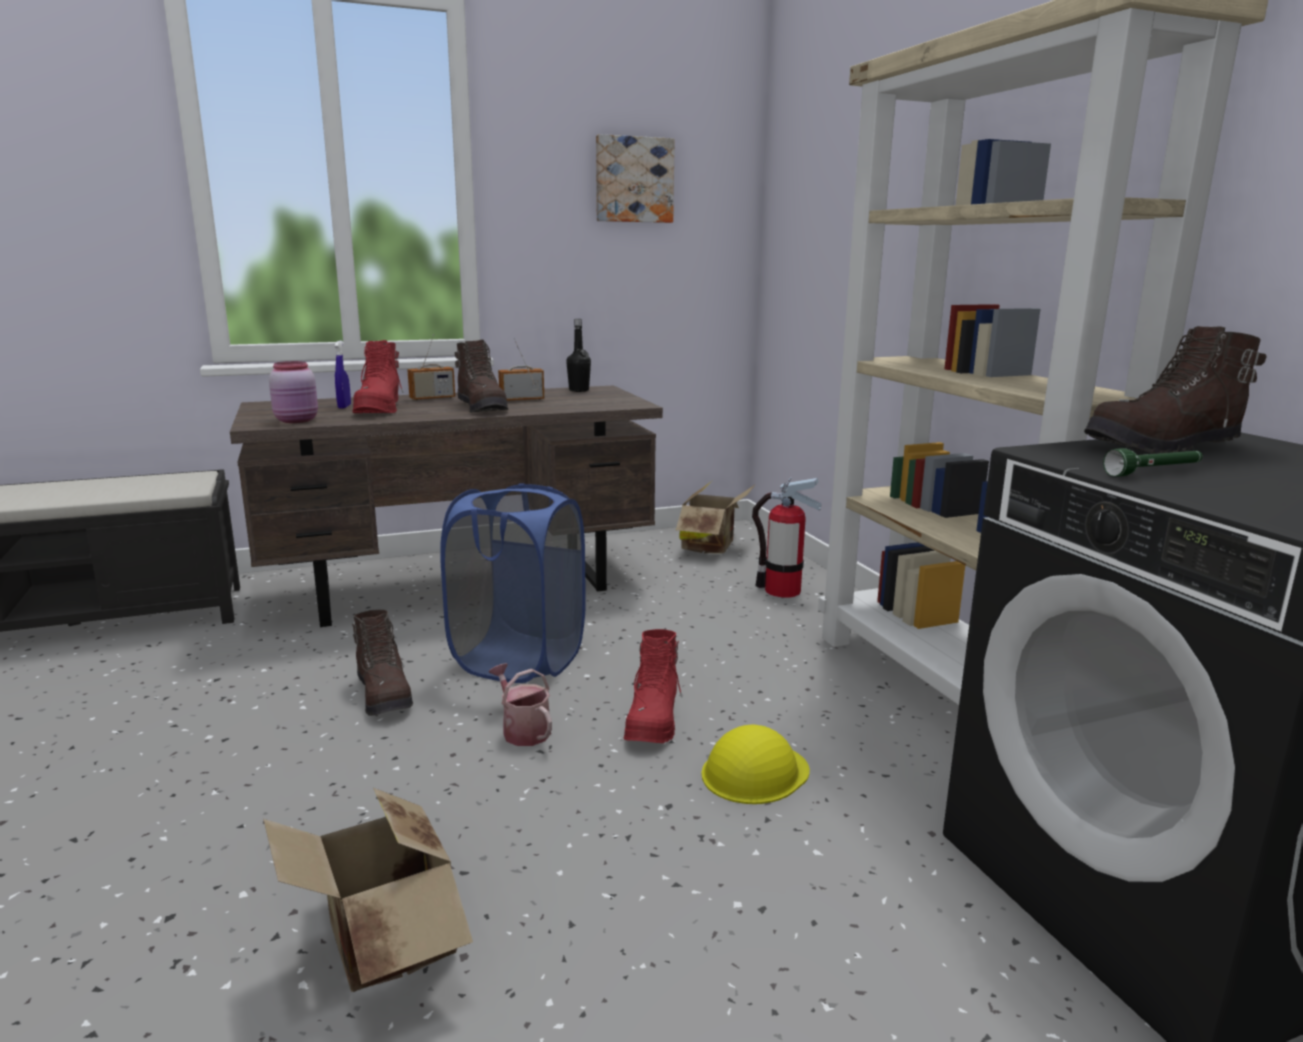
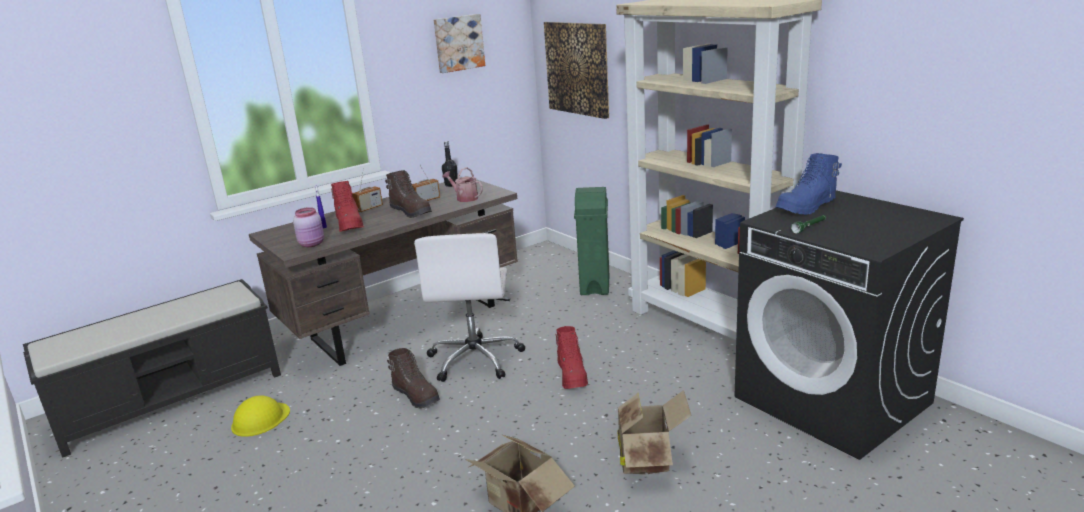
camera: 15 degrees left, 5 degrees up
(518, 659) = (475, 359): blue laundry basket -> white office chair
(523, 730) = (508, 396): watering can -> watering can (464, 198)
(712, 546) = (538, 263): cardboard box -> cardboard box (648, 458)
(754, 772) = (637, 389): yellow hard hat -> yellow hard hat (260, 419)
(782, 590) = (595, 285): fire extinguisher -> green trash can
(813, 234) = (577, 68): none -> picture
(1165, 446) = (807, 207): brown boot -> blue boot

